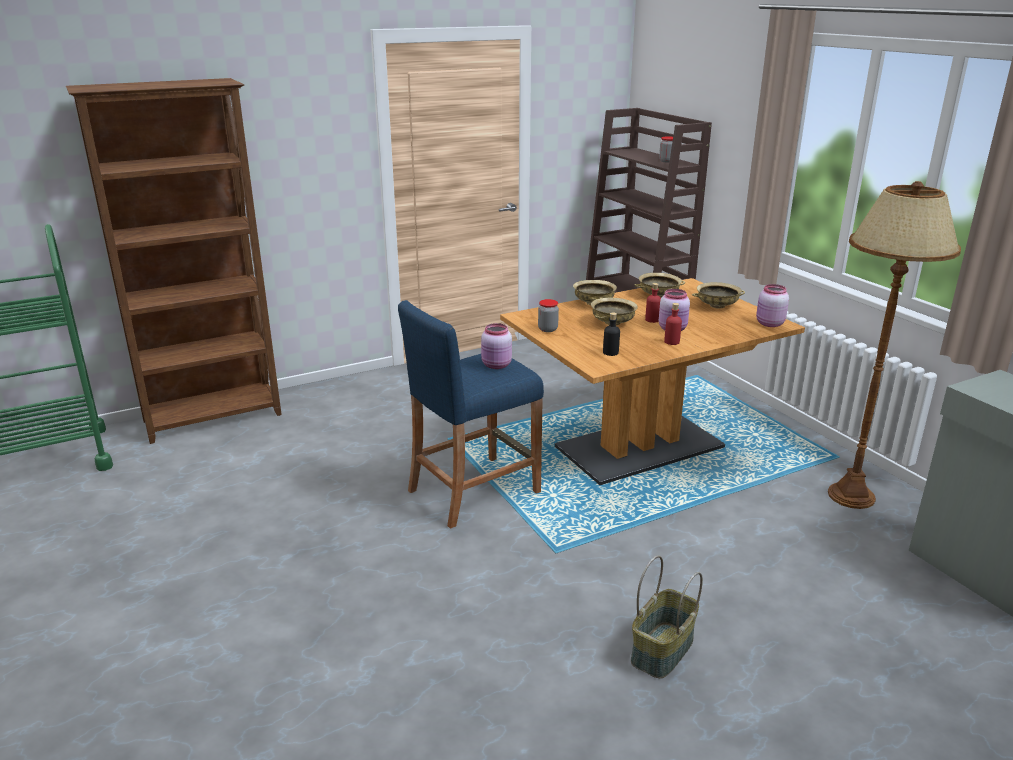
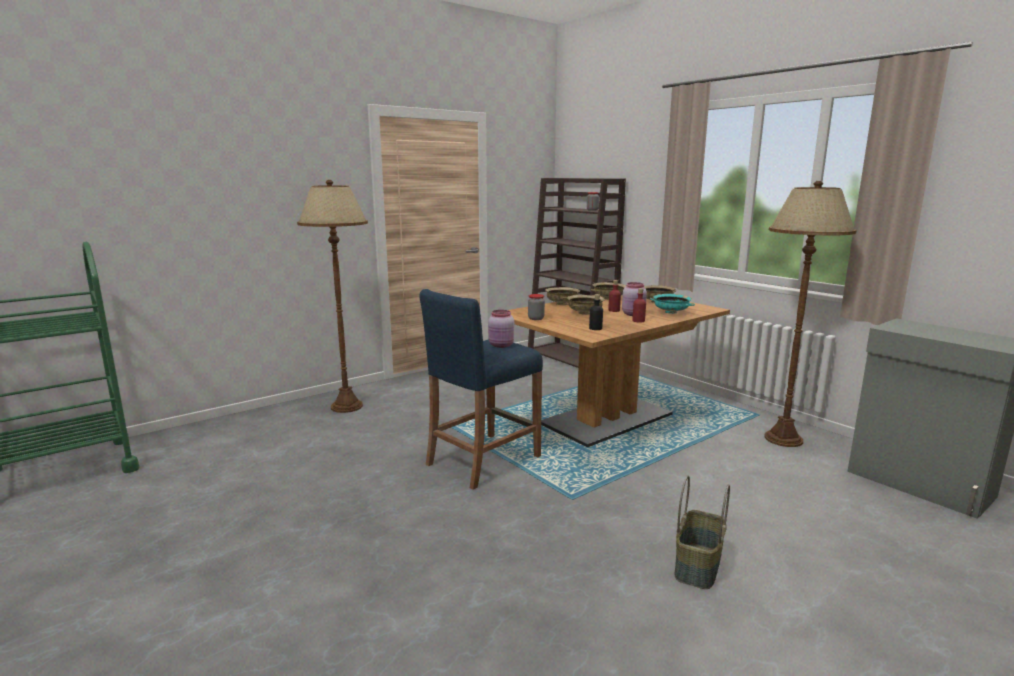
camera: 10 degrees left, 10 degrees down
(214, 418) = (233, 425): brown bookcase -> none
(341, 402) = (347, 406): none -> brown floor lamp
(724, 328) = (671, 312): none -> turquoise bowl
(769, 324) = (703, 309): pink jar -> none

